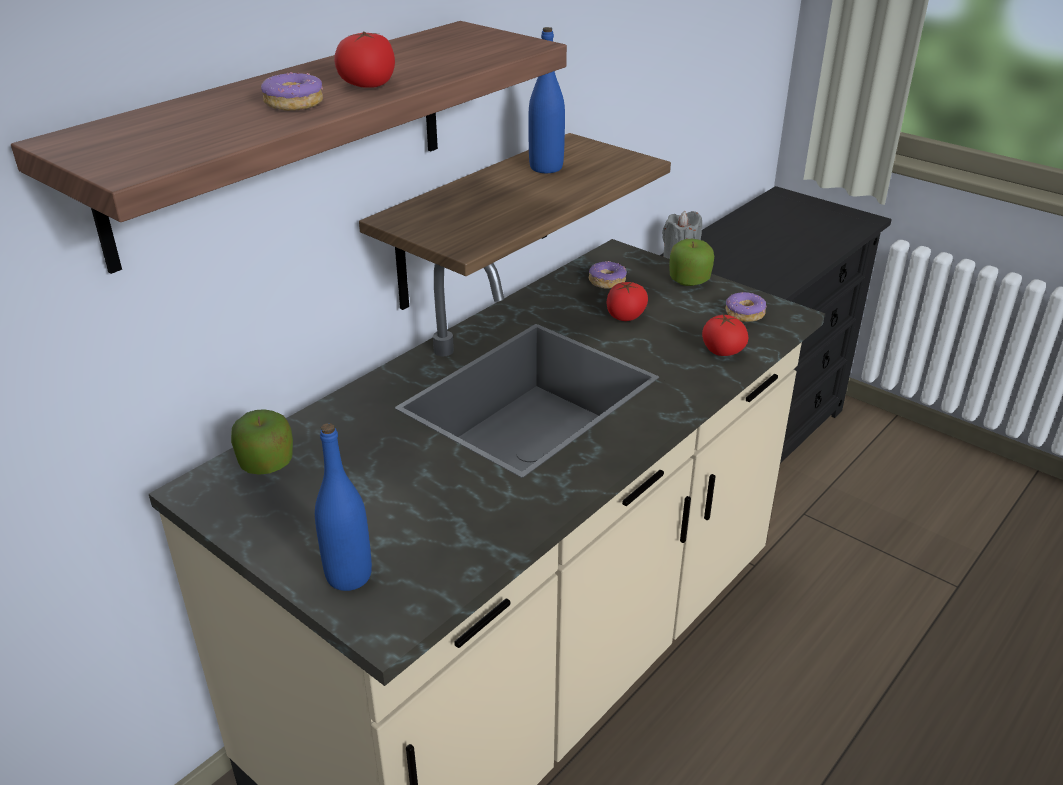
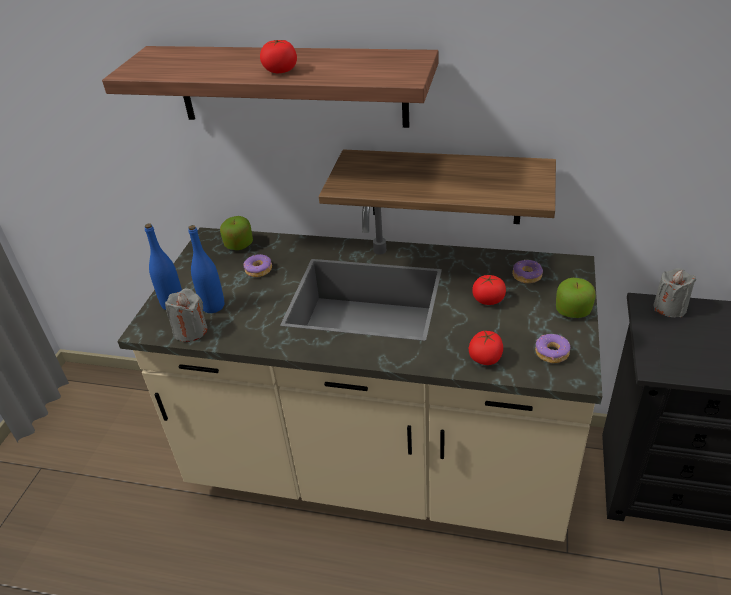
camera: 65 degrees right, 5 degrees up
(294, 103) = (236, 67): donut -> donut (259, 270)
(446, 570) = (191, 331): none -> grey candle
(546, 168) = (480, 172): blue bottle -> blue bottle (213, 306)

